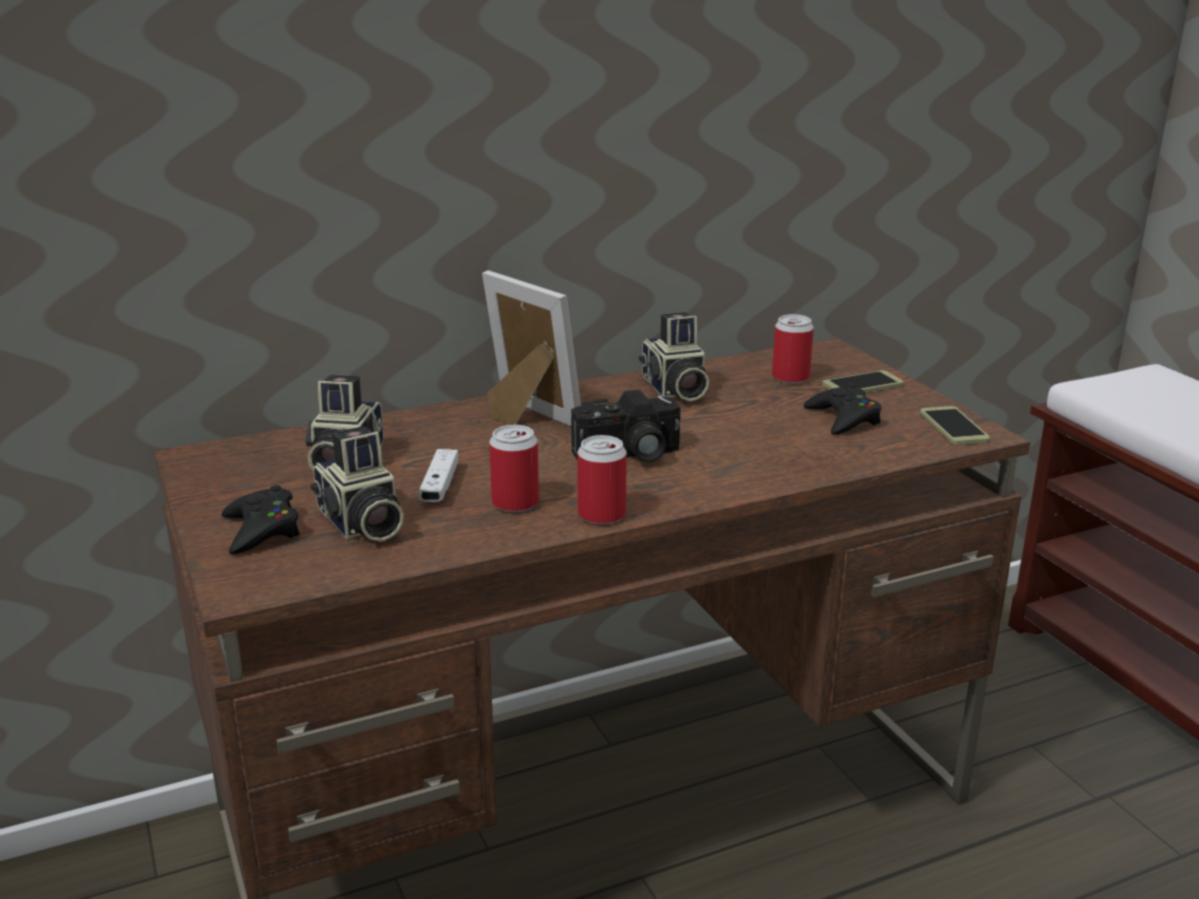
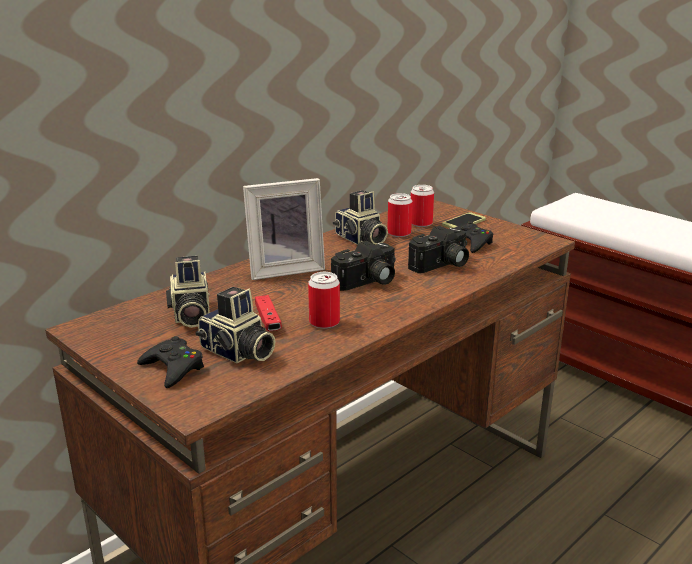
camera: 20 degrees left, 0 degrees up
(440, 486) = (268, 320): white game controller -> red game controller
(525, 417) = (284, 269): picture frame -> picture frame turned 135 degrees clockwise
(601, 515) = (382, 320): can -> can (399, 233)
(766, 447) = (441, 265): none -> camera
(953, 427) = (531, 239): phone -> none

